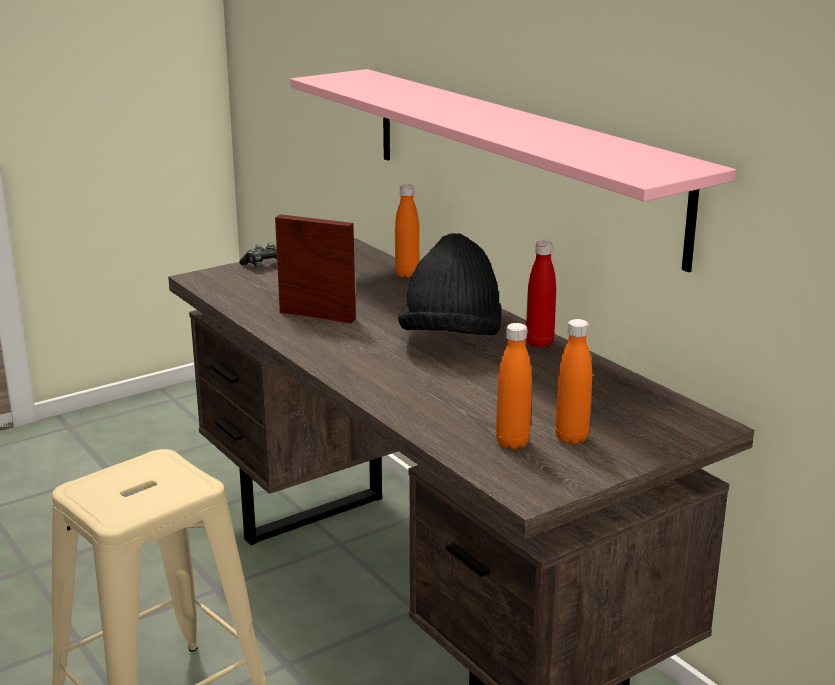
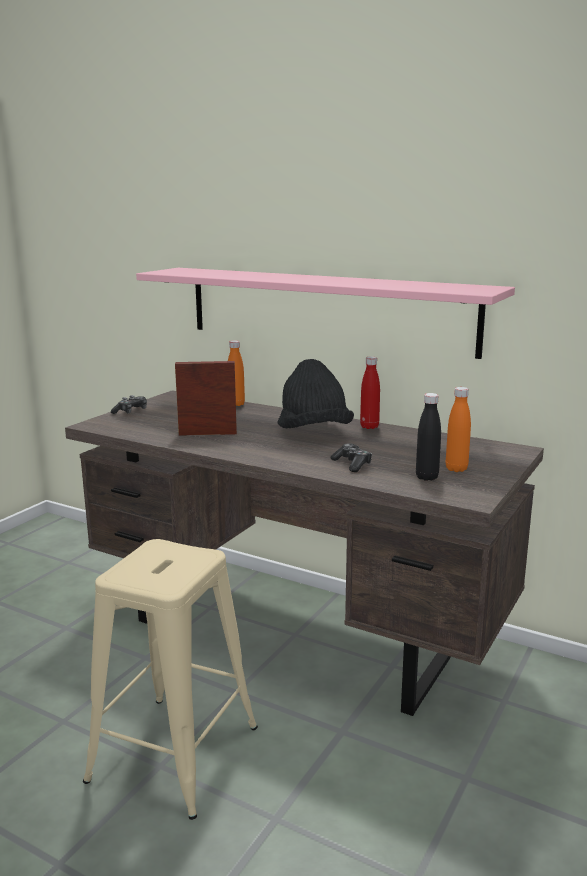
camera: 25 degrees left, 5 degrees down
(439, 400) = (352, 464): none -> game controller
(512, 443) = (427, 477): orange bottle -> black bottle

